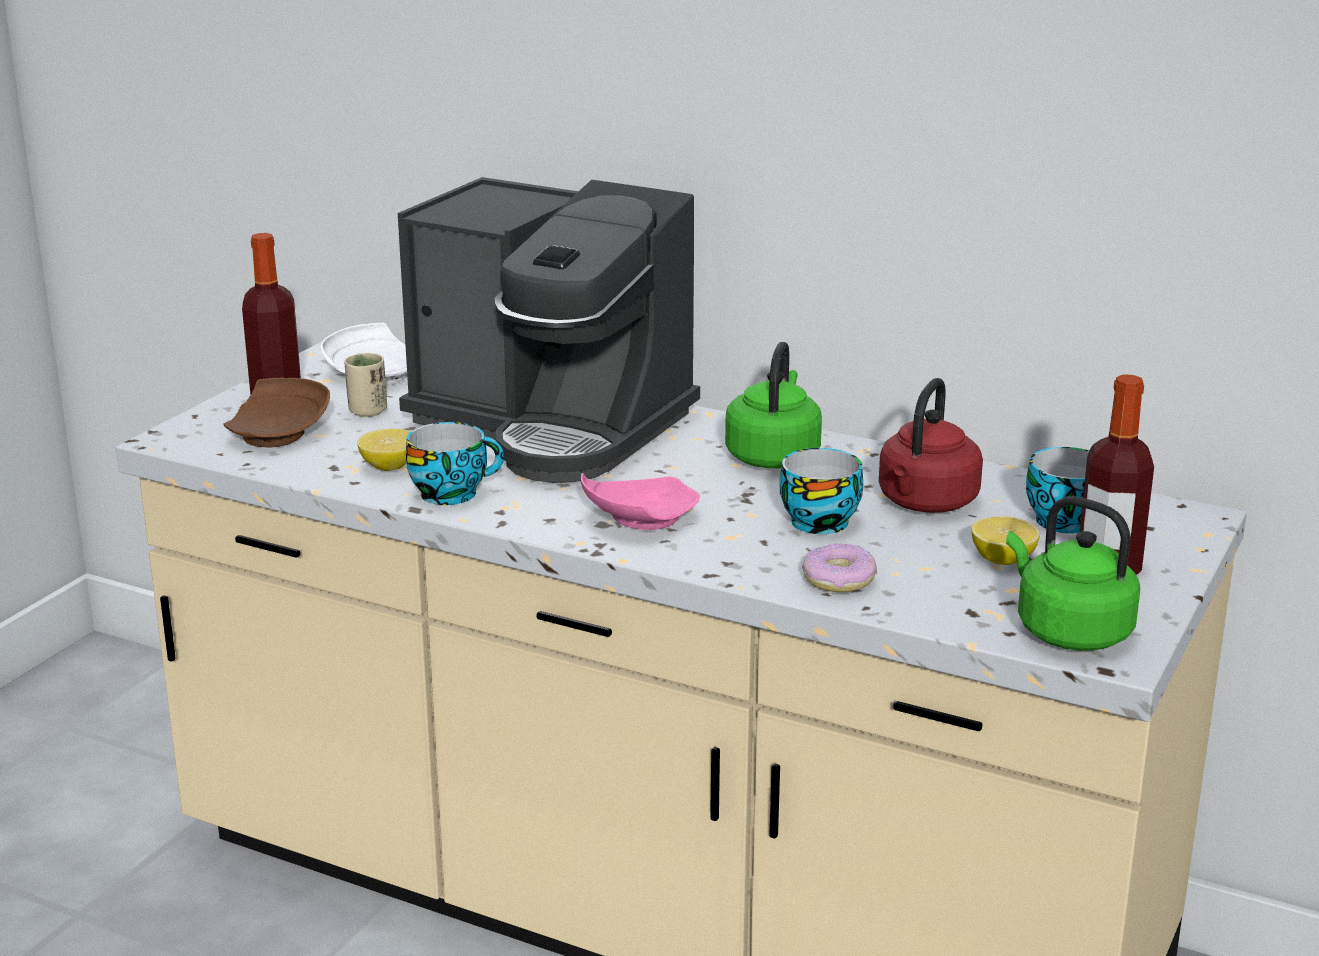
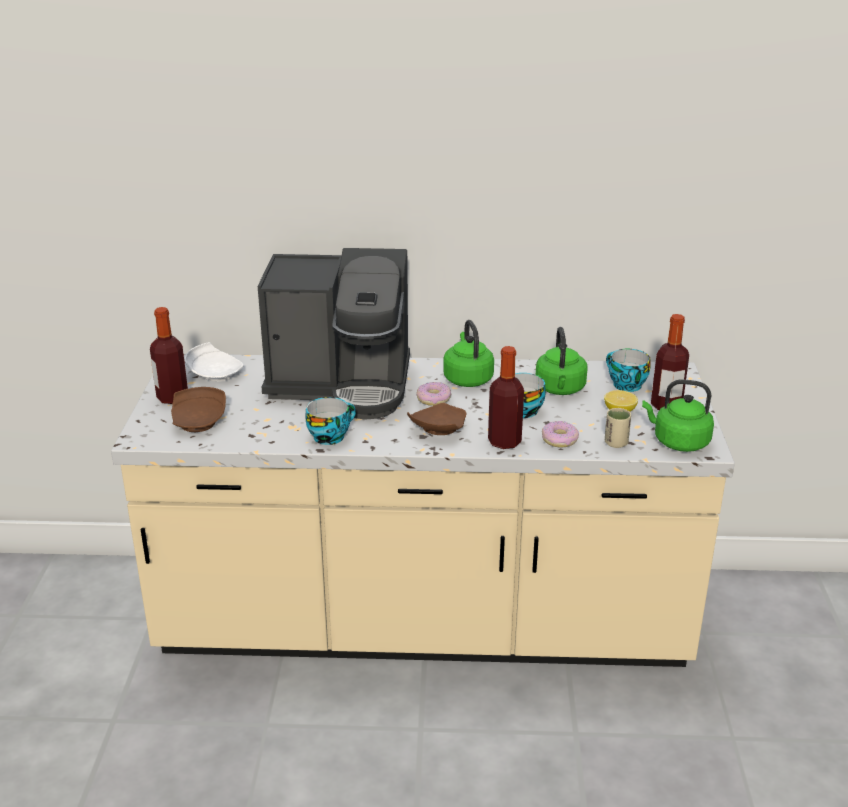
camera: 25 degrees left, 5 degrees up
(367, 411) = (235, 397): beige cup -> beige cup (616, 443)
(389, 467) = (281, 428): lemon -> none
(638, 519) = (437, 429): pink plate -> brown plate
(681, 474) = (434, 399): none -> donut
(734, 561) = (504, 442): none -> bottle
(925, 503) = (560, 389): red kettle -> green kettle

